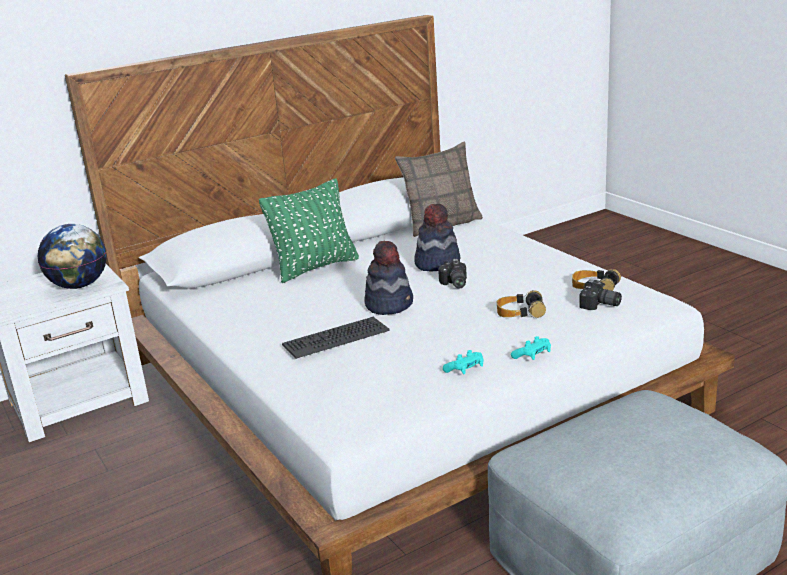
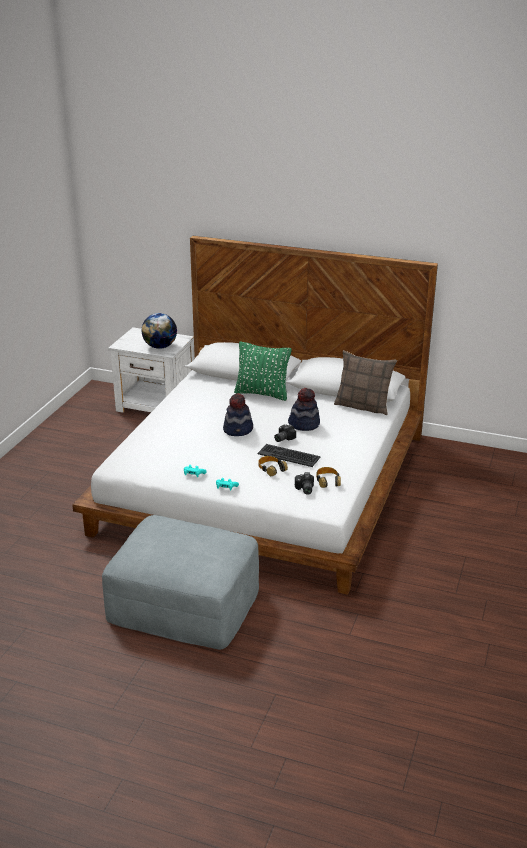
camera: 50 degrees right, 5 degrees up
(335, 338) = (188, 430): keyboard -> keyboard (289, 455)

